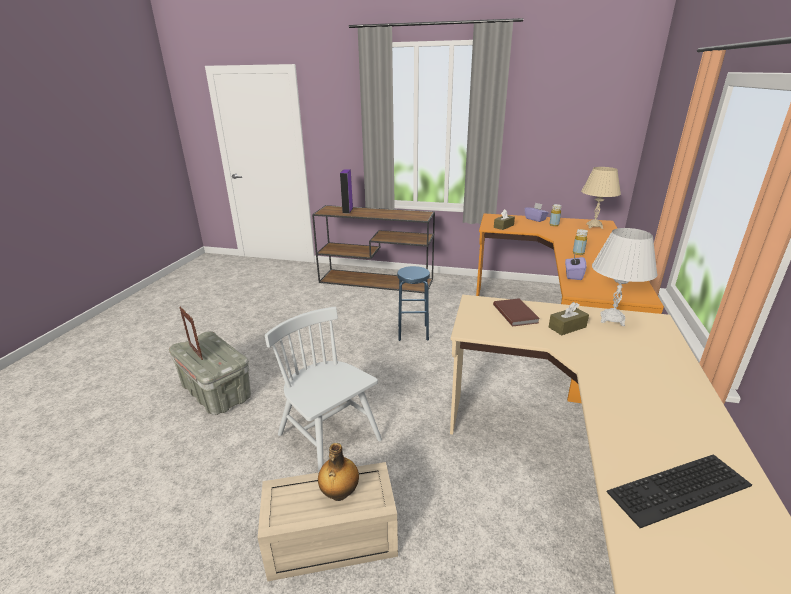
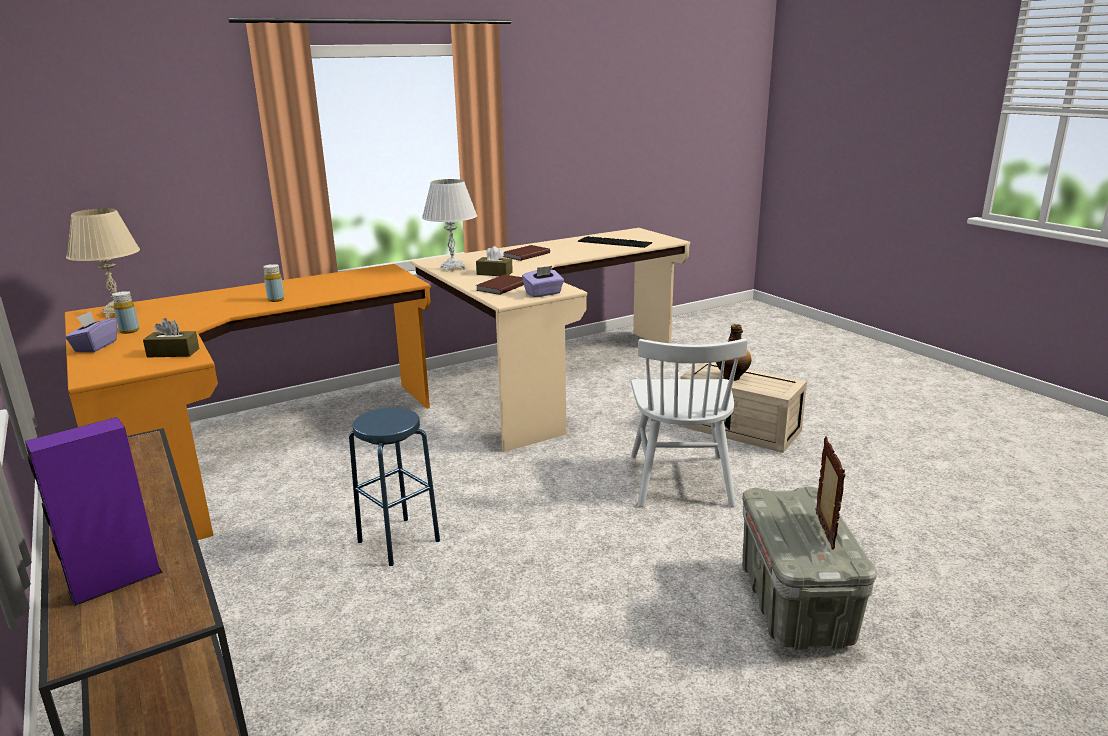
camera: 135 degrees left, 5 degrees down
(573, 275) = (363, 290): purple tissue box -> purple tissue box (543, 293)
(642, 374) = (525, 255): none -> brown book

